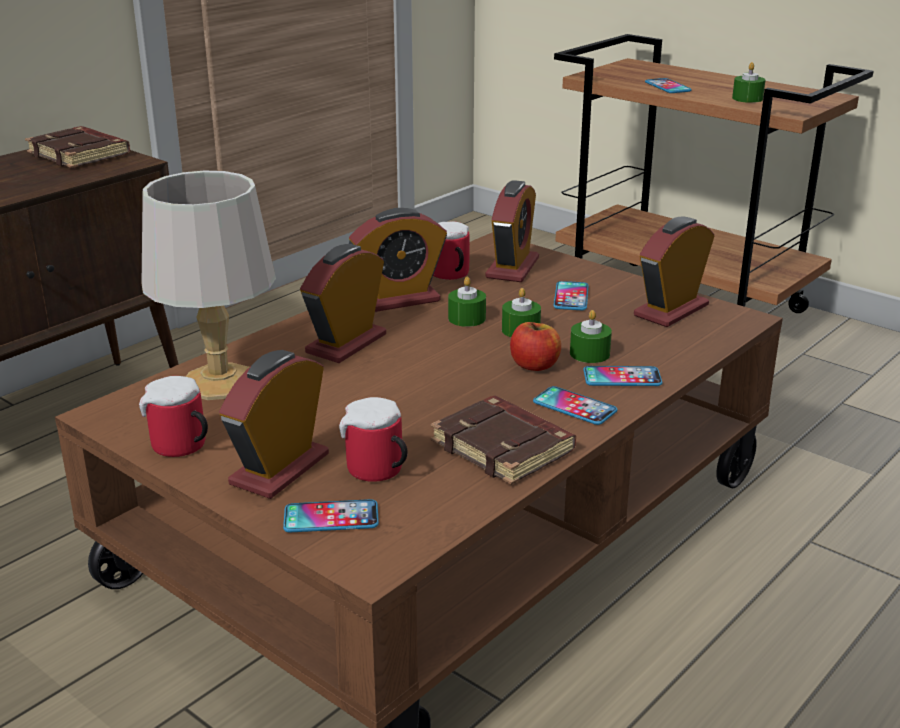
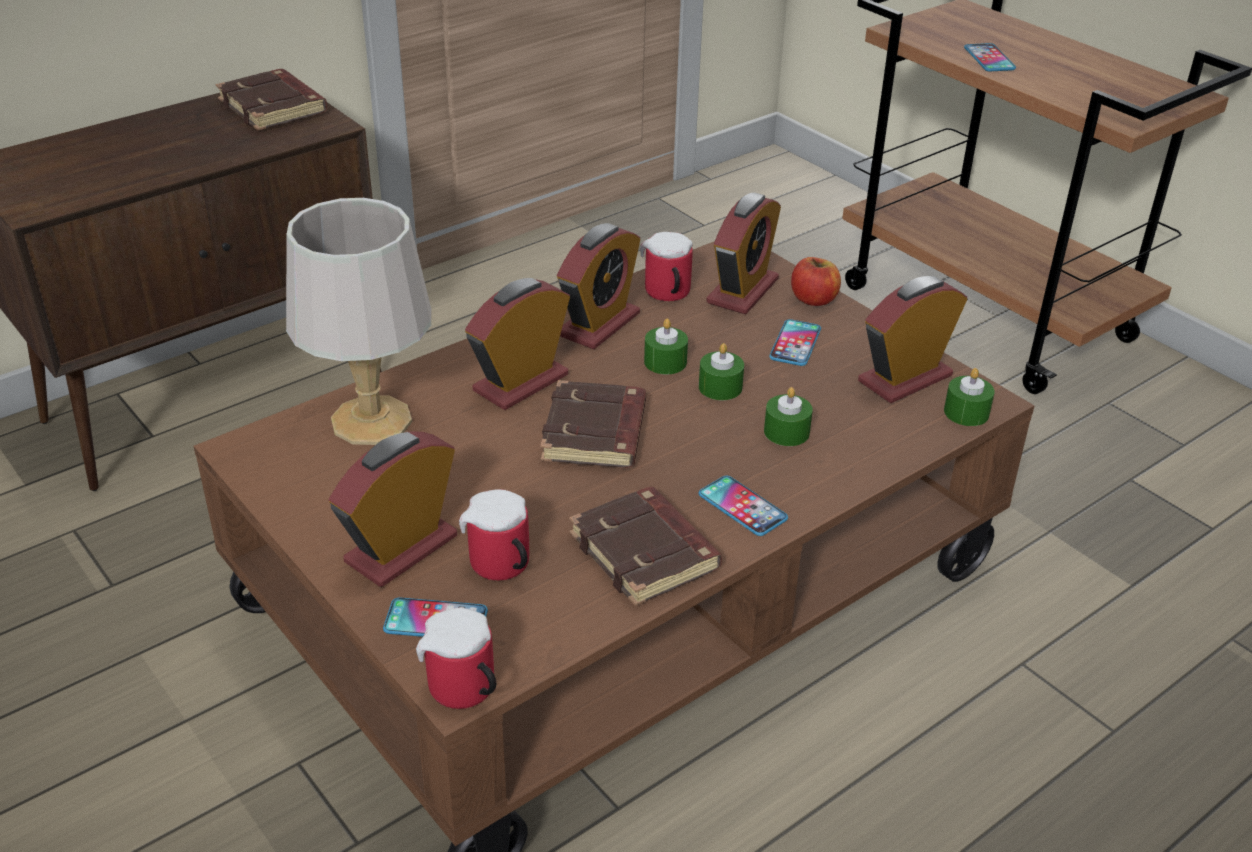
camera: 10 degrees right, 10 degrees up
(182, 448) = (310, 506): mug -> mug (465, 693)
(399, 299) = (599, 324): alarm clock -> alarm clock turned 45 degrees counterclockwise
(426, 371) = (596, 434): none -> brown book
(534, 365) = (718, 441): apple -> apple (813, 299)
(622, 378) = (811, 472): phone -> none
(747, 98) = (1080, 90): green candle -> green candle (966, 412)

